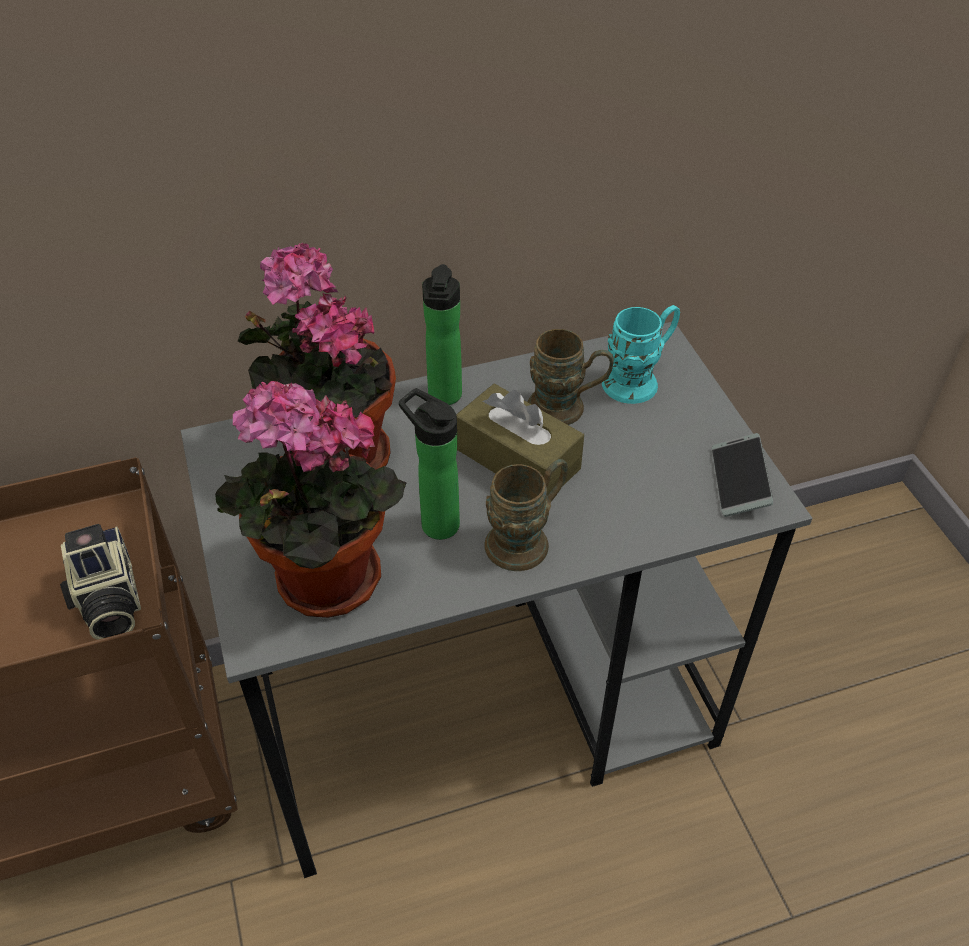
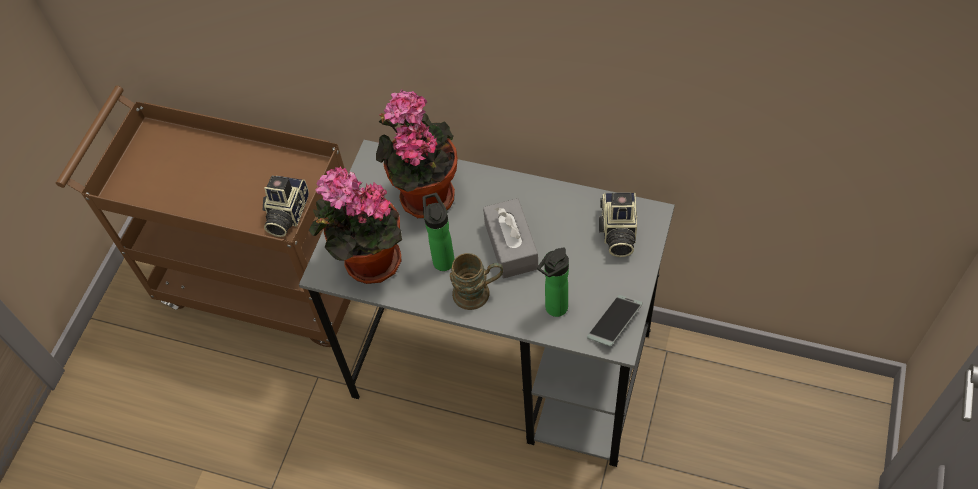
camera: 40 degrees right, 10 degrees up
(444, 398) = (503, 188): bottle -> bottle (554, 310)
(518, 459) = (511, 246): brown tissue box -> grey tissue box
(566, 408) = (562, 229): brown mug -> none
(638, 379) = (617, 232): turquoise mug -> camera

